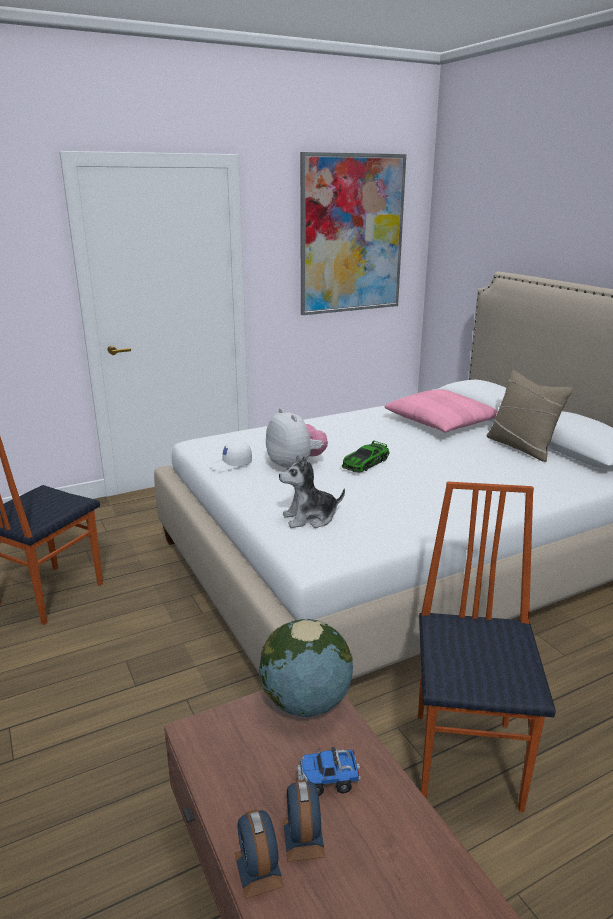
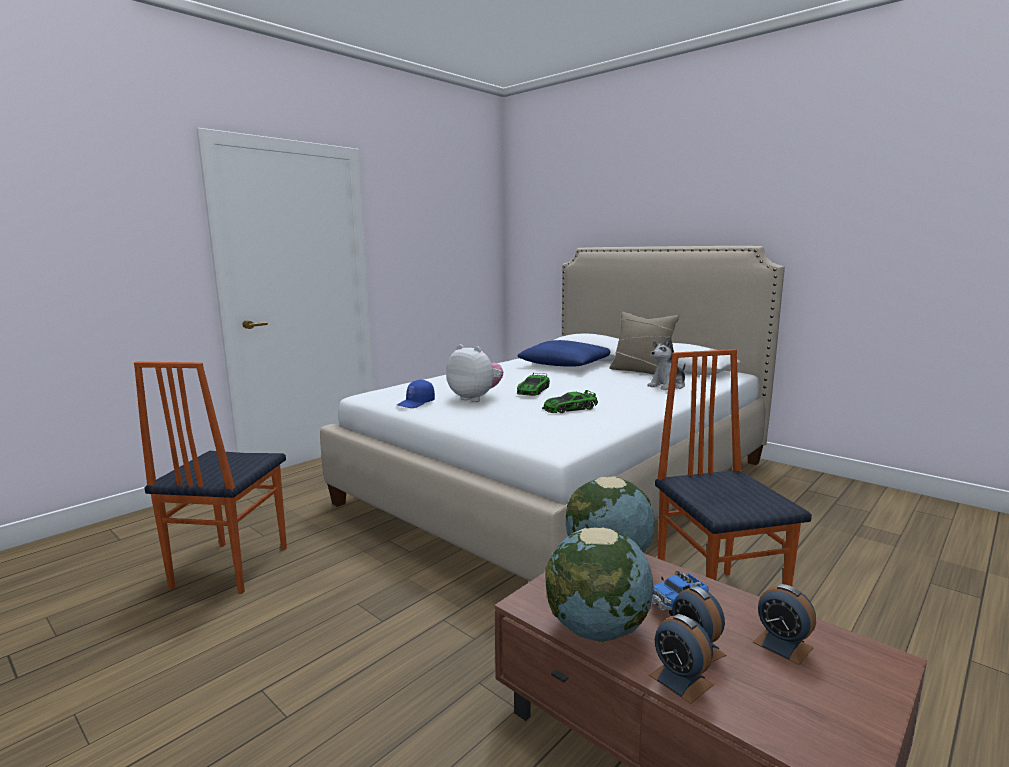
camera: 20 degrees left, 10 degrees down
(230, 784) = (597, 629): none -> globe
(231, 464) = (416, 403): white cap -> blue cap
(310, 518) = (526, 425): plush toy -> plush toy (667, 386)
(352, 235) = (449, 226): picture -> none
(379, 499) = (569, 408): none -> toy car
(393, 865) = (782, 645): none -> alarm clock
(443, 422) = (567, 365): pink pillow -> blue pillow

